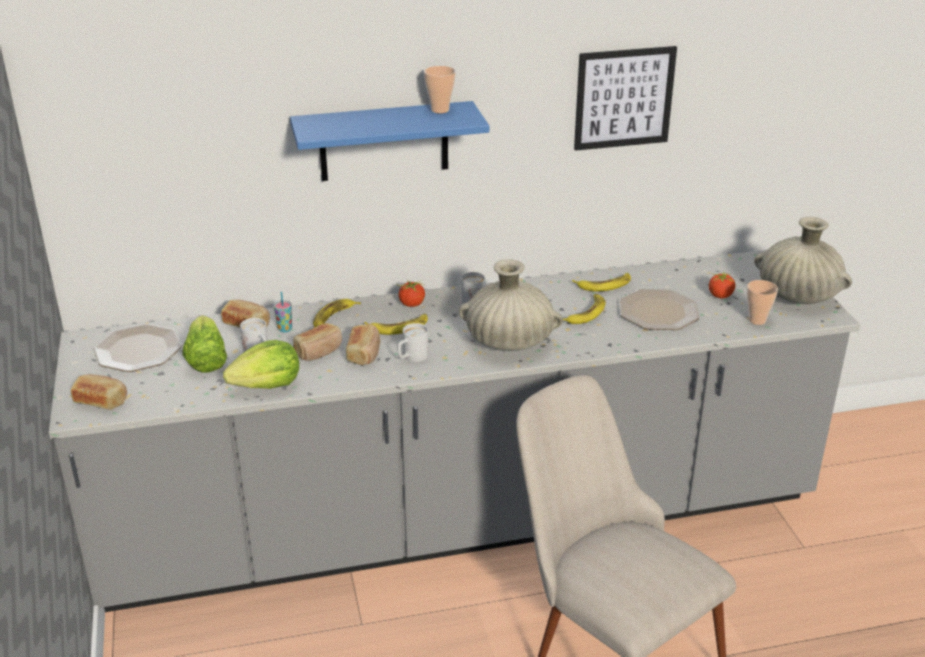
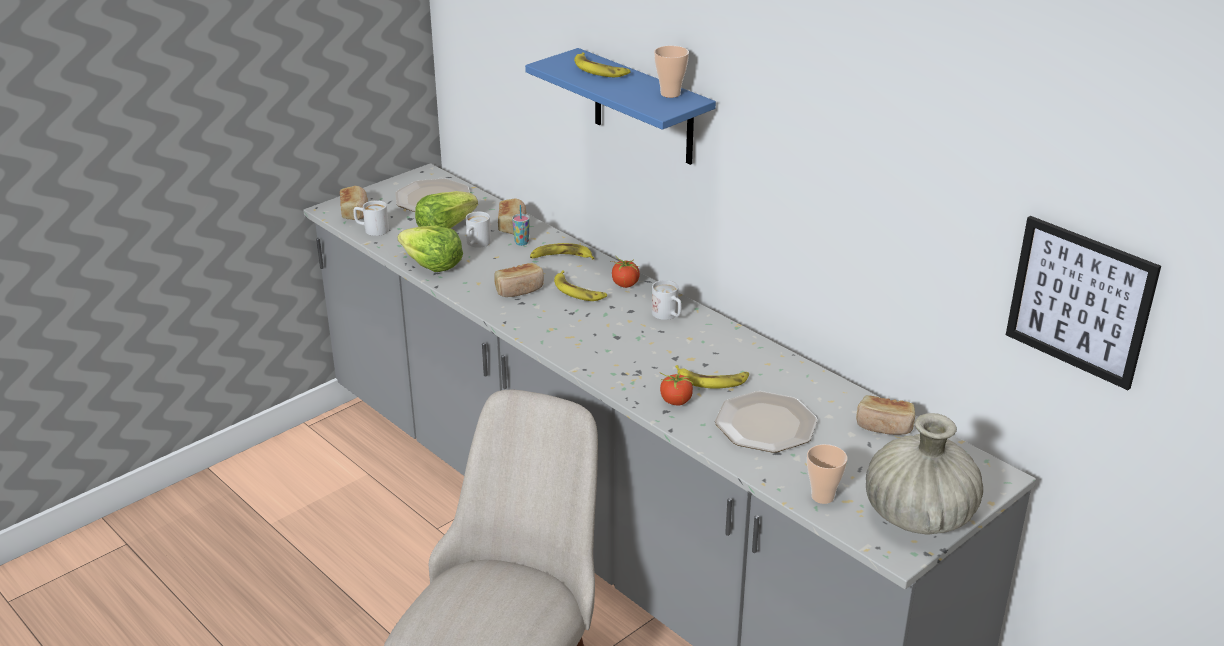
camera: 60 degrees right, 0 degrees up
(319, 351) = (503, 268): bread -> bread (884, 426)
(411, 357) = (535, 313): white mug -> white mug (371, 230)
(509, 343) = (609, 354): beige vase -> none
(604, 285) = (784, 376): banana -> banana (600, 70)
(624, 98) = (860, 169): picture -> picture (1080, 301)
(720, 296) = (850, 457): tomato -> tomato (675, 401)

